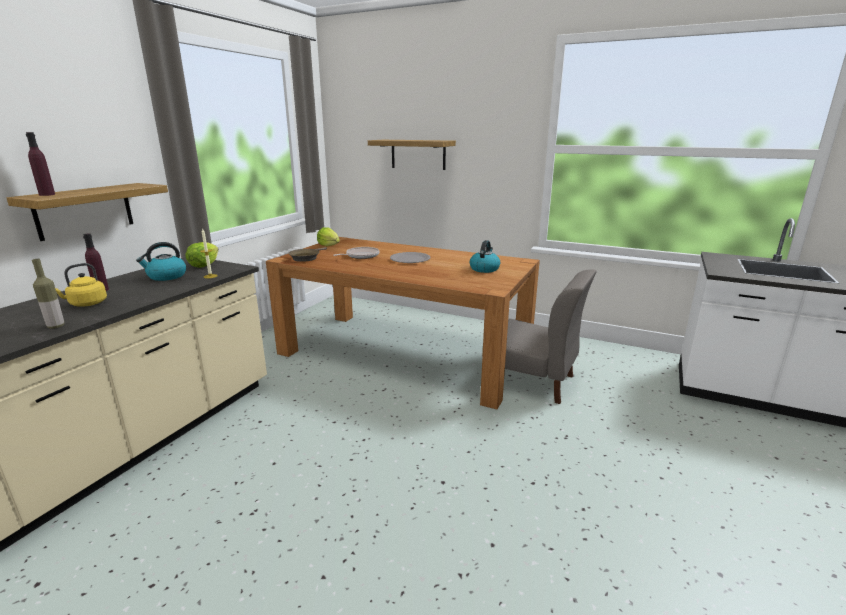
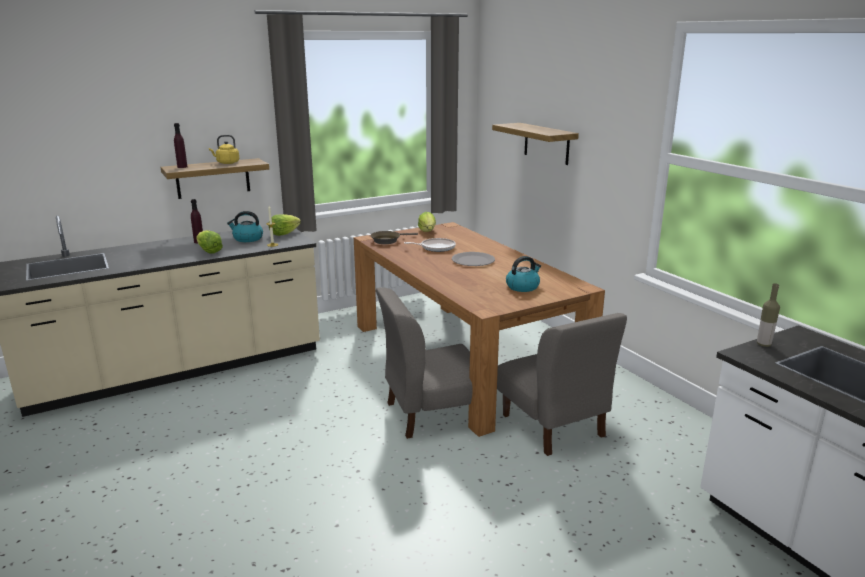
camera: 35 degrees right, 0 degrees up
(56, 326) = (145, 263): bottle -> bottle (763, 344)
(86, 304) = (178, 251): yellow kettle -> yellow kettle (226, 163)
(137, 296) = (209, 251): none -> lettuce
(438, 404) = (432, 413): none -> grey chair

